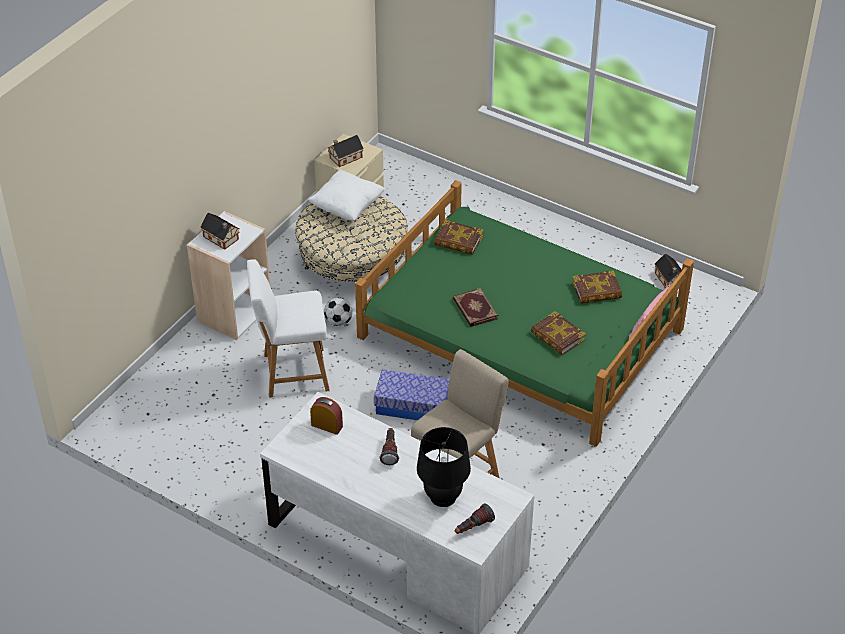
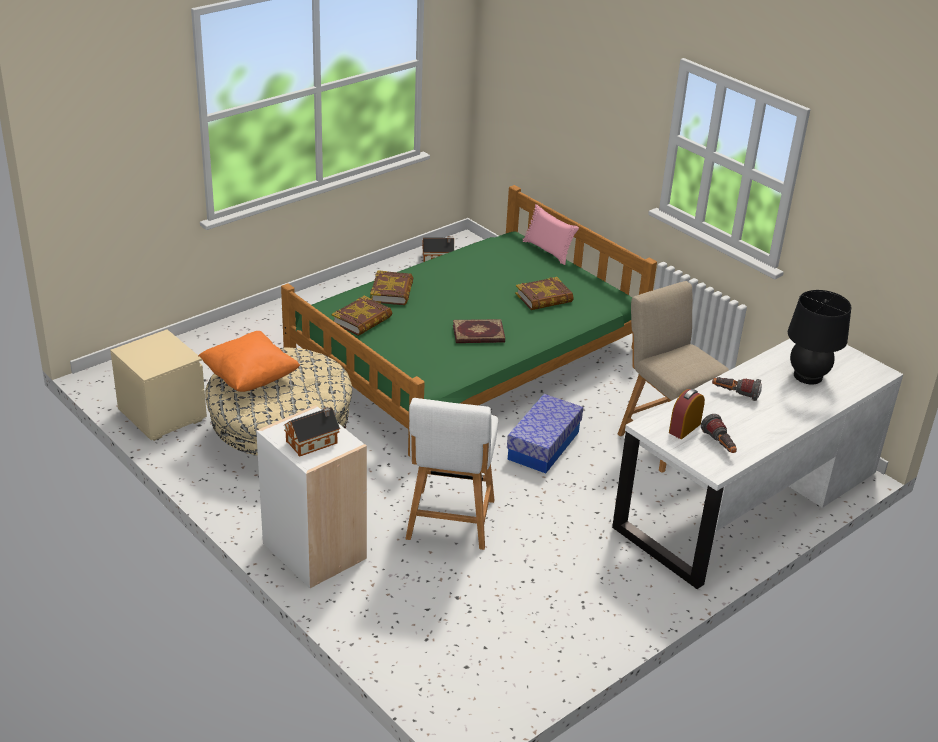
camera: 75 degrees left, 10 degrees down
(338, 321) = (380, 469): football -> none
(344, 158) = (160, 357): toy house -> none
(347, 207) = (250, 378): white pillow -> orange pillow
(473, 527) = (853, 368): flashlight -> flashlight (719, 445)
(597, 291) = (488, 263): book -> book (392, 292)

